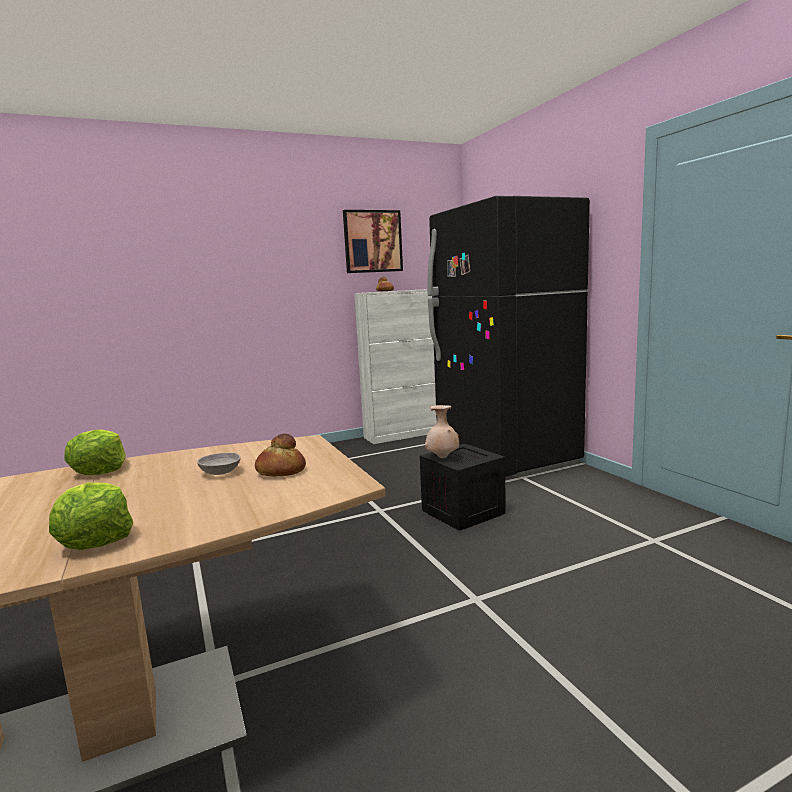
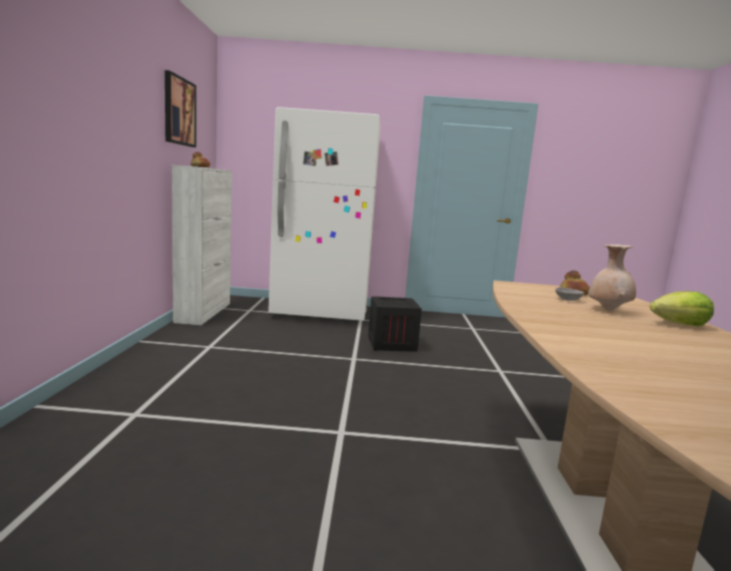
camera: 65 degrees left, 0 degrees up
(100, 470) = (537, 315): lettuce -> none
(442, 457) = (393, 304): beige vase -> beige vase (608, 310)
(506, 458) = (321, 312): black fridge -> white fridge

